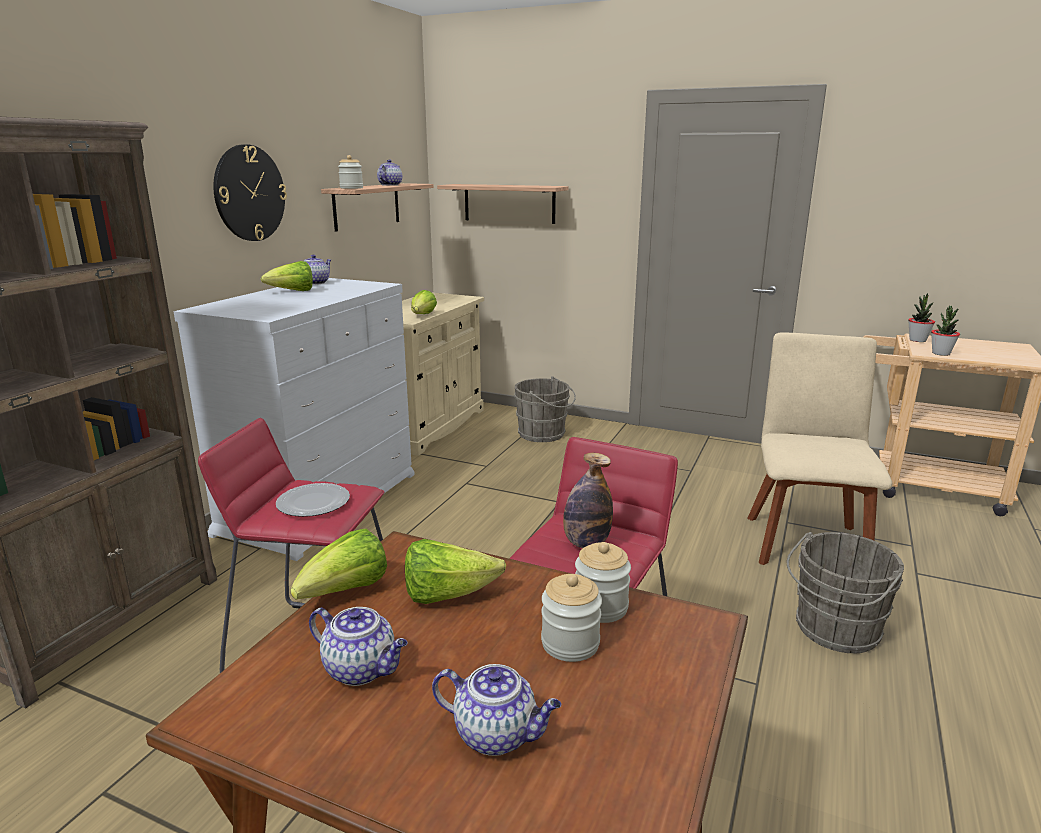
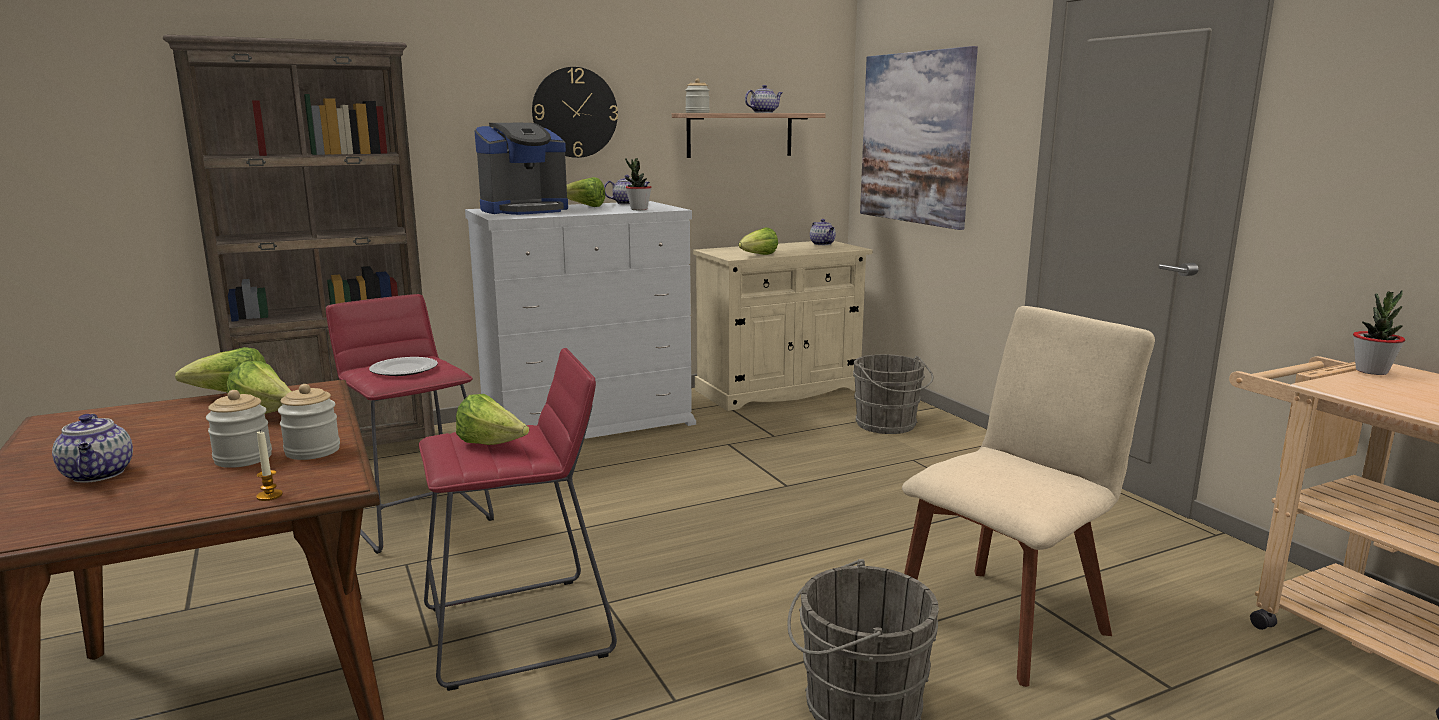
camera: 40 degrees right, 5 degrees down
(252, 304) = (525, 210): none -> coffee machine
(362, 669) = (140, 428): teapot -> teapot (823, 244)
(509, 203) = (915, 138): shelf -> picture
(586, 543) = (492, 445): bottle -> lettuce
(700, 661) = (269, 496): none -> candle
(941, 353) = (1358, 391): potted plant -> potted plant (638, 209)

